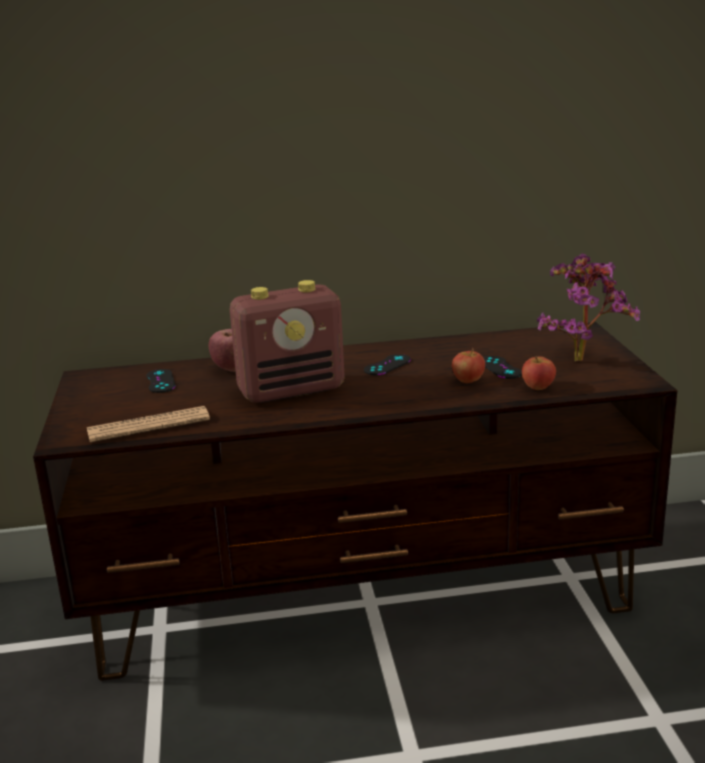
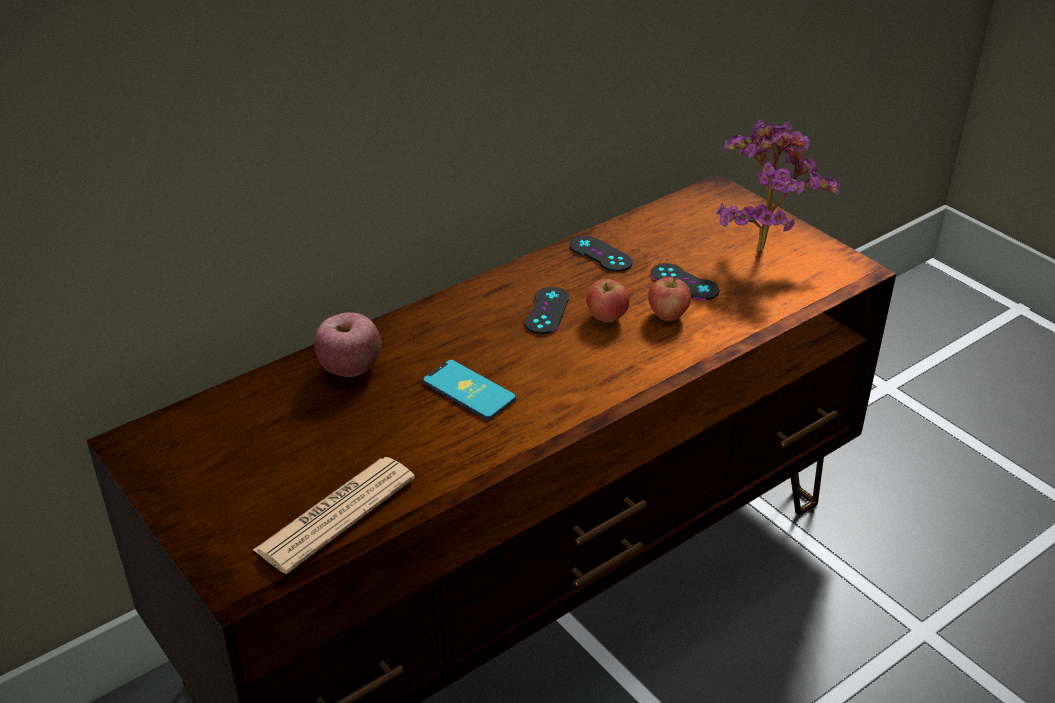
camera: 30 degrees left, 15 degrees up
(160, 381) = (265, 422): black game controller -> black game controller (600, 254)
(292, 390) = (469, 390): radio -> phone
(538, 387) = (755, 307): apple -> apple (607, 317)

